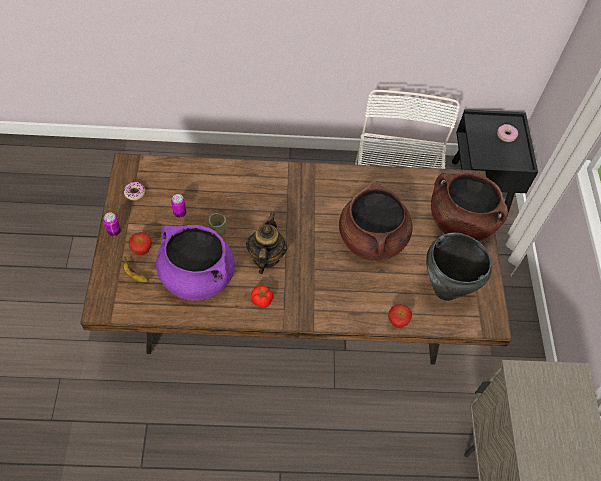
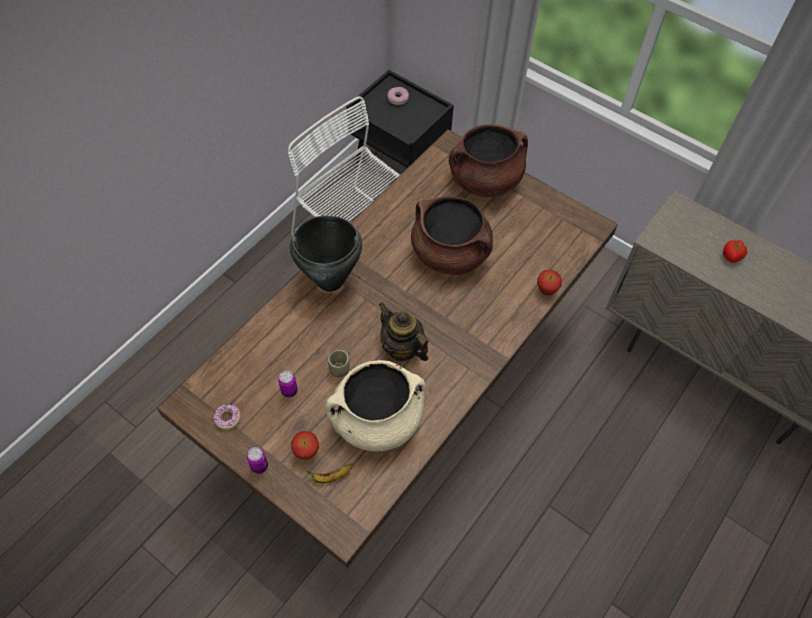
camera: 50 degrees left, 0 degrees up
(196, 276) = (377, 420): purple cooking pot -> beige cooking pot
(262, 301) = (446, 380): tomato -> tomato (731, 256)
(445, 290) = (541, 236): black cooking pot -> black cooking pot (330, 281)

